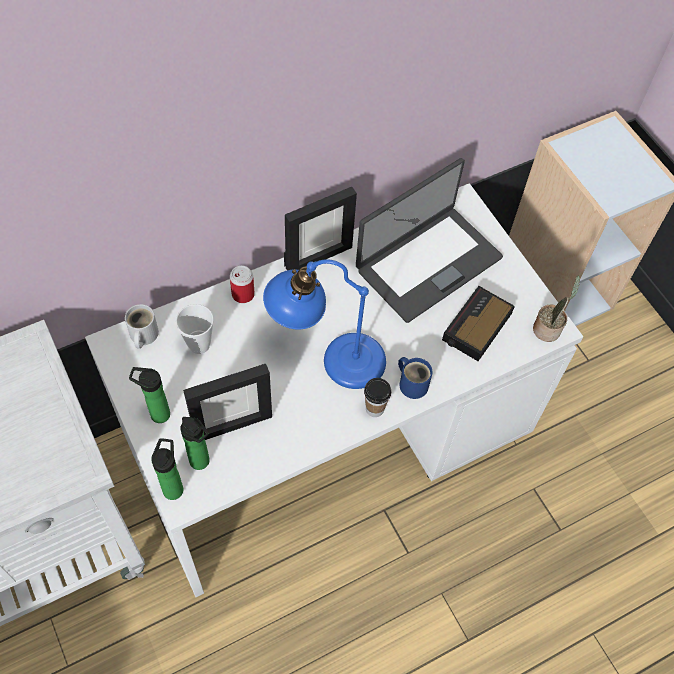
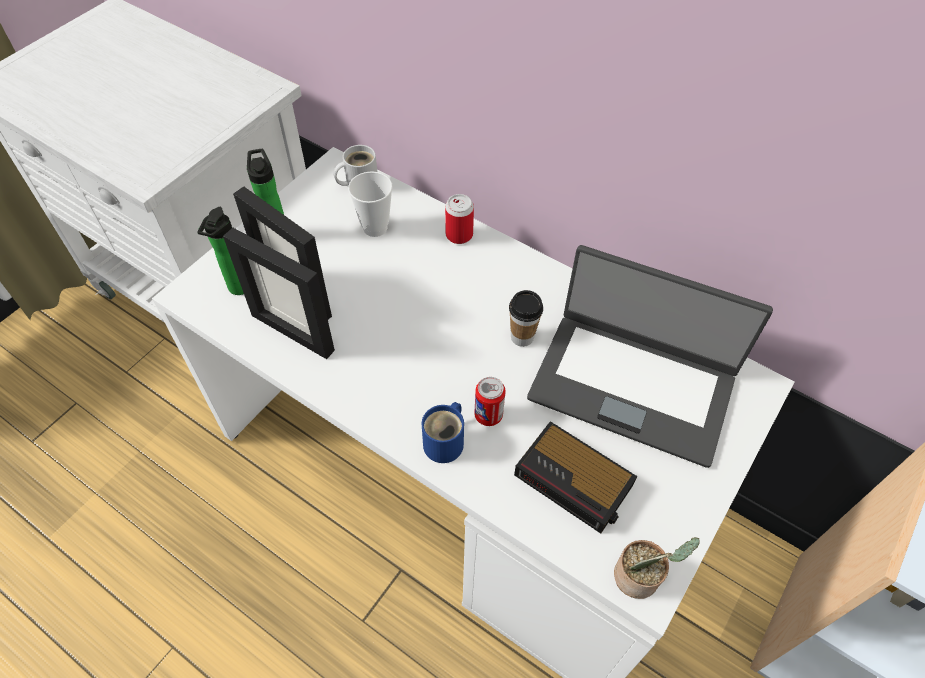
camera: 65 degrees right, 5 degrees down
(174, 487) = (200, 280): bottle -> none
(318, 256) = (555, 276): picture frame -> picture frame (294, 331)
(327, 356) = (430, 340): blue table lamp -> none
(374, 409) = (387, 416): cup -> cup (522, 337)
(406, 350) = (488, 415): none -> can
(476, 328) = (575, 481): alarm clock -> alarm clock turned 150 degrees counterclockwise

